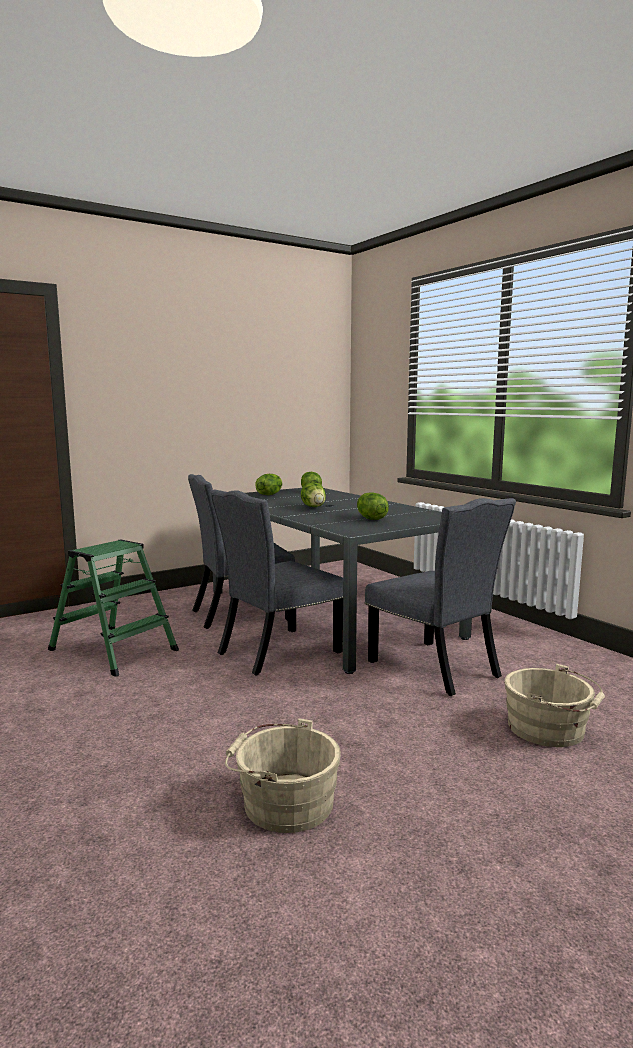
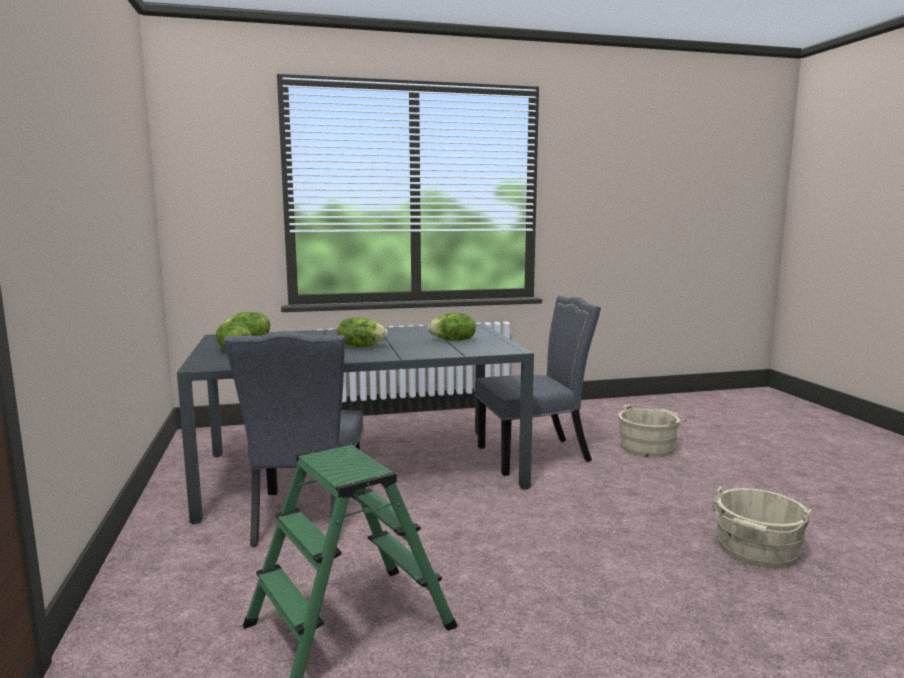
camera: 70 degrees left, 0 degrees up
(280, 651) = (449, 510): grey chair -> none

